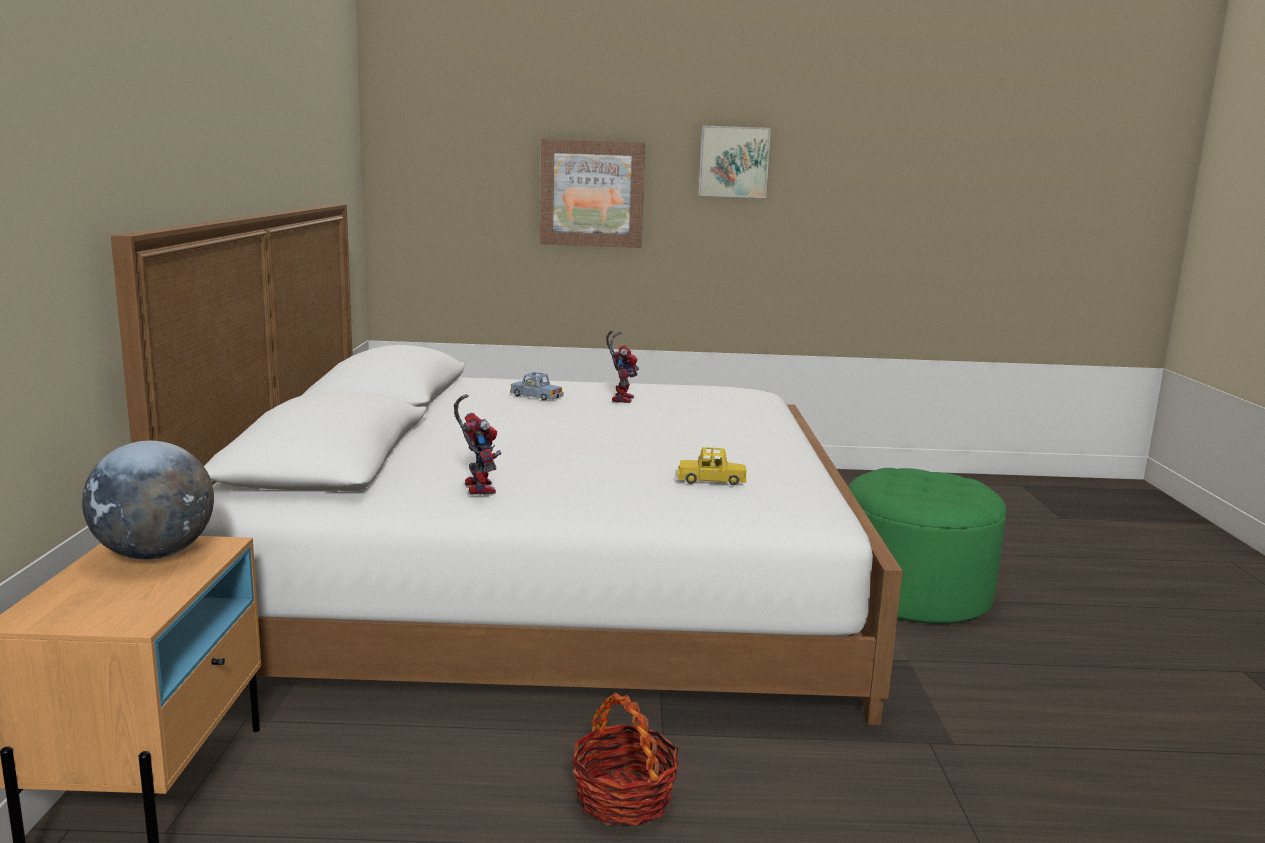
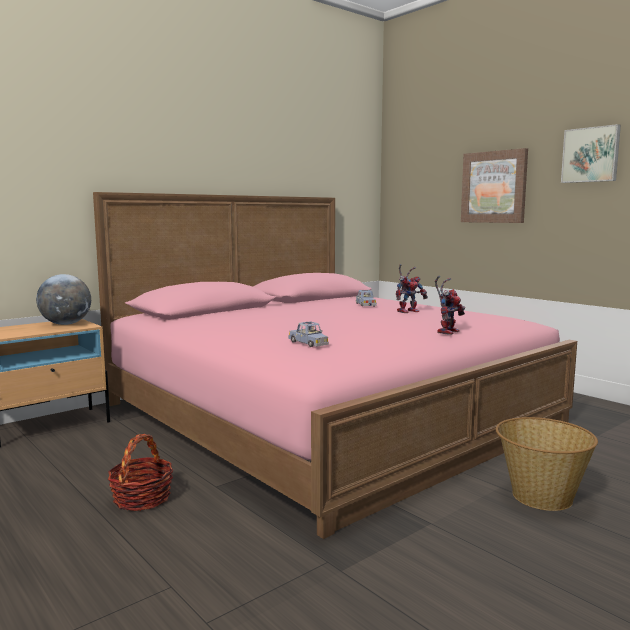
camera: 50 degrees right, 5 degrees down
(475, 487) = (204, 325): toy robot -> toy robot (447, 331)
(547, 580) = (326, 413): white bed -> pink bed
(711, 480) = (308, 343): yellow toy car -> blue toy car
(913, 592) = (540, 496): green ottoman -> basket

